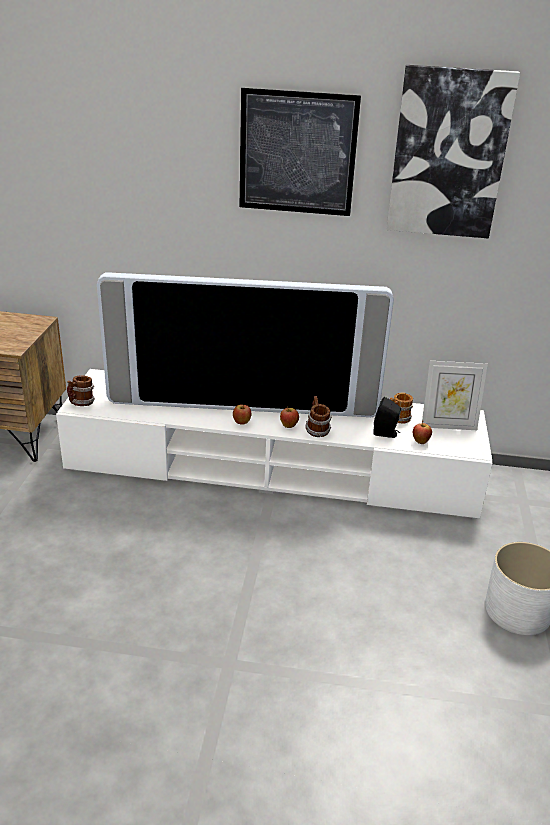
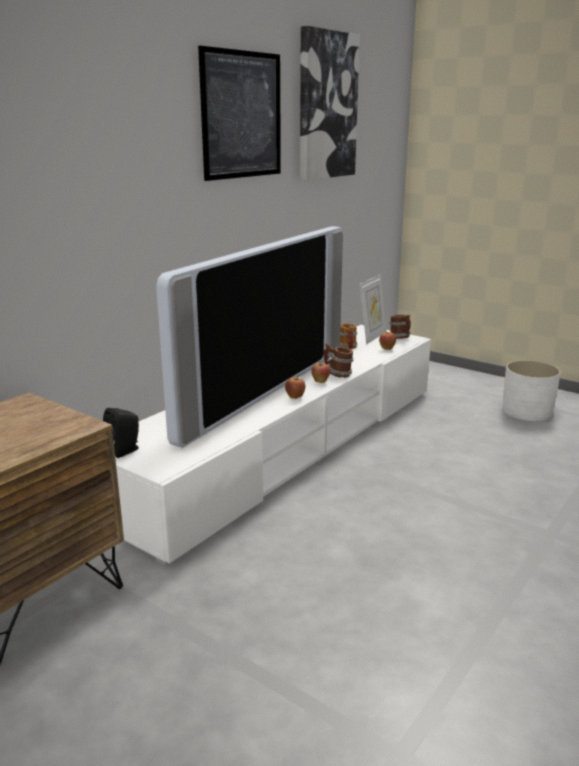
camera: 60 degrees left, 10 degrees down
(81, 403) = (159, 465): mug -> mug (400, 338)
(386, 433) = (365, 355): black speaker -> black speaker (125, 450)

